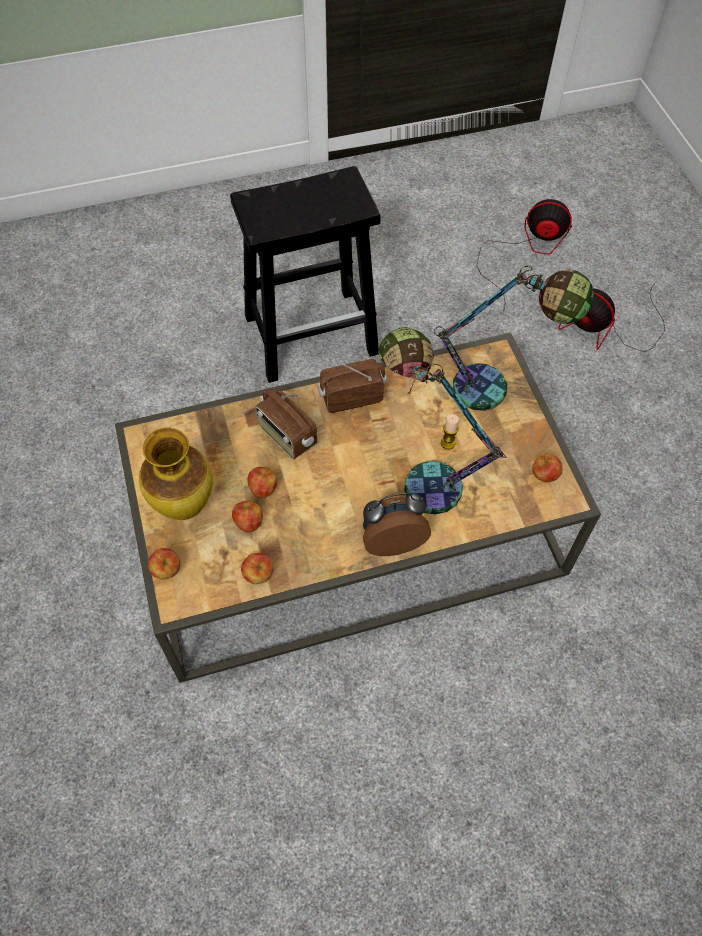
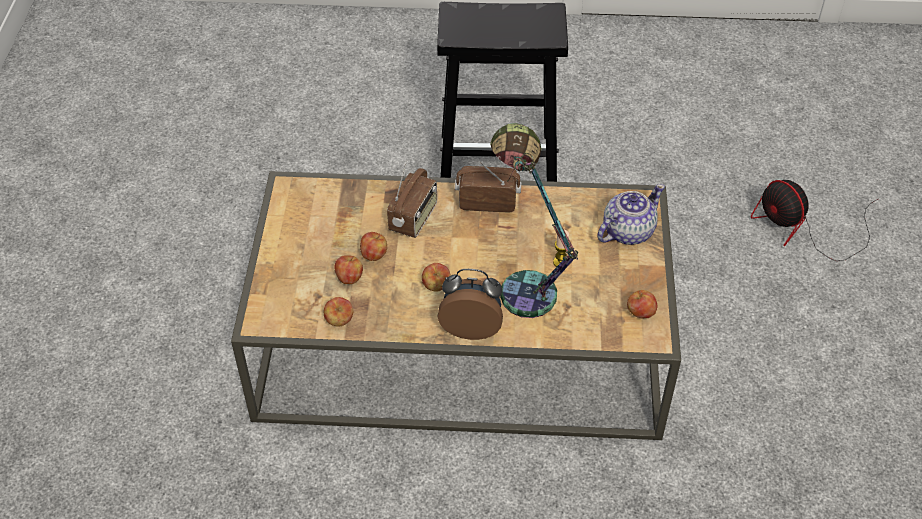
camera: 20 degrees right, 10 degrees down
(166, 570) = (262, 295): apple -> apple (436, 286)
(186, 507) = (301, 251): vase -> none
(286, 436) = (414, 219): radio -> radio turned 135 degrees counterclockwise
(496, 392) = (627, 232): table lamp -> teapot
(525, 252) = (748, 139): fan -> none

